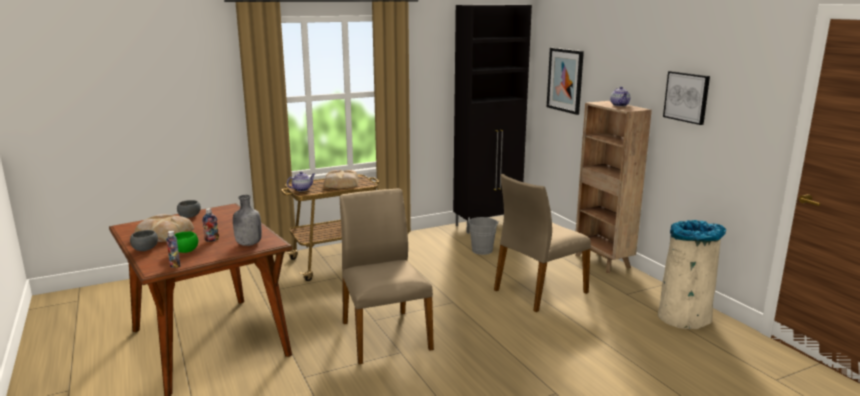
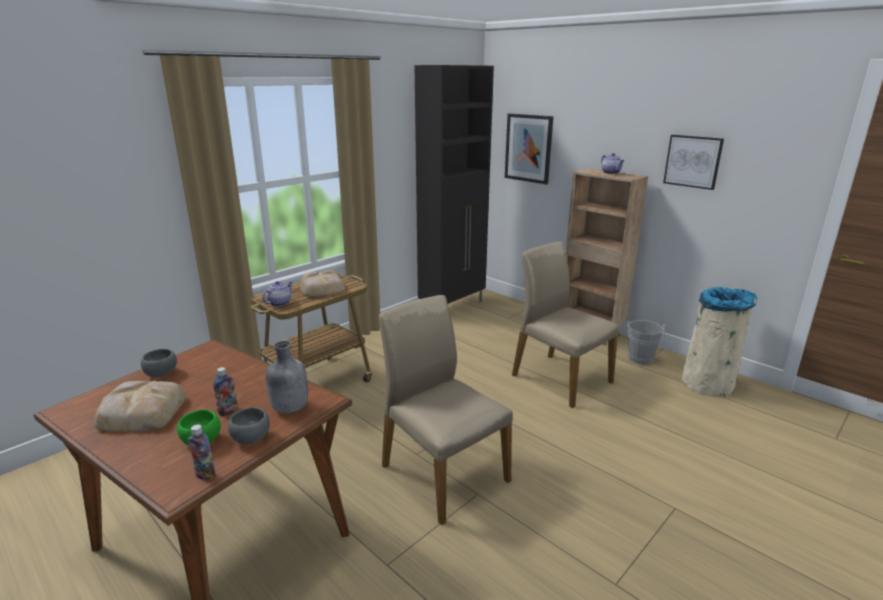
camera: 20 degrees left, 5 degrees up
(146, 249) = (131, 450): grey bowl -> grey bowl (251, 437)
(481, 251) = (469, 339): grey bucket -> grey bucket (641, 360)
(539, 291) = (560, 378): beige chair -> beige chair turned 105 degrees clockwise

